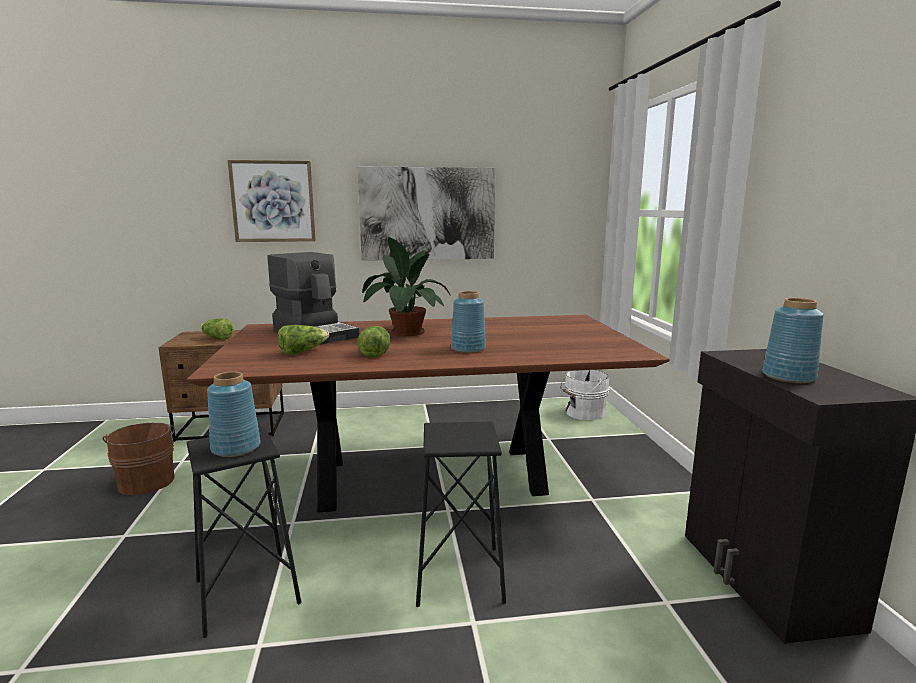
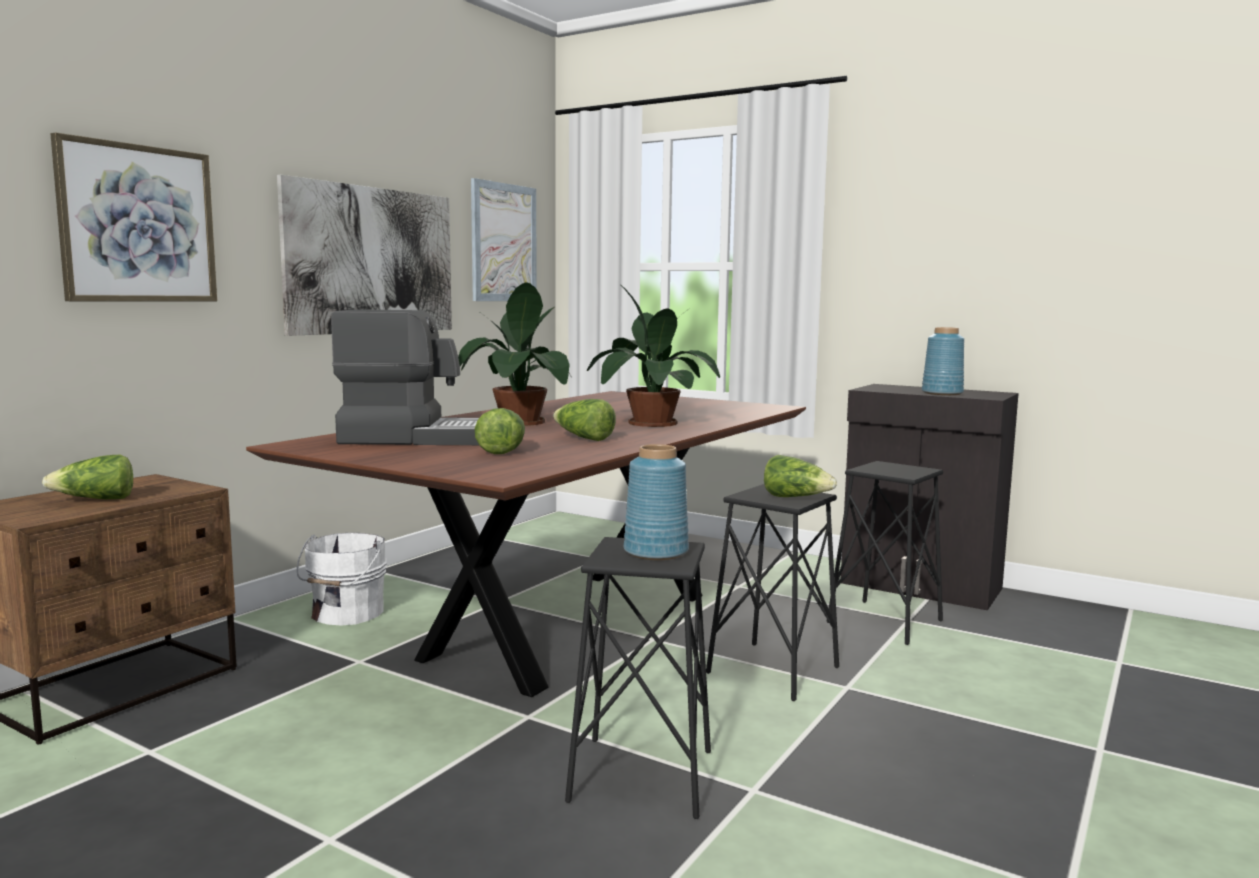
camera: 50 degrees left, 5 degrees down
(147, 481) = (158, 793): brown bucket -> none
(459, 442) = (796, 498): none -> lettuce
(469, 349) = (648, 423): blue vase -> potted plant
(552, 196) = (503, 243): none -> picture
(583, 413) = (578, 529): white bucket -> white bucket (345, 614)
(638, 591) = (884, 622): none -> black stool

